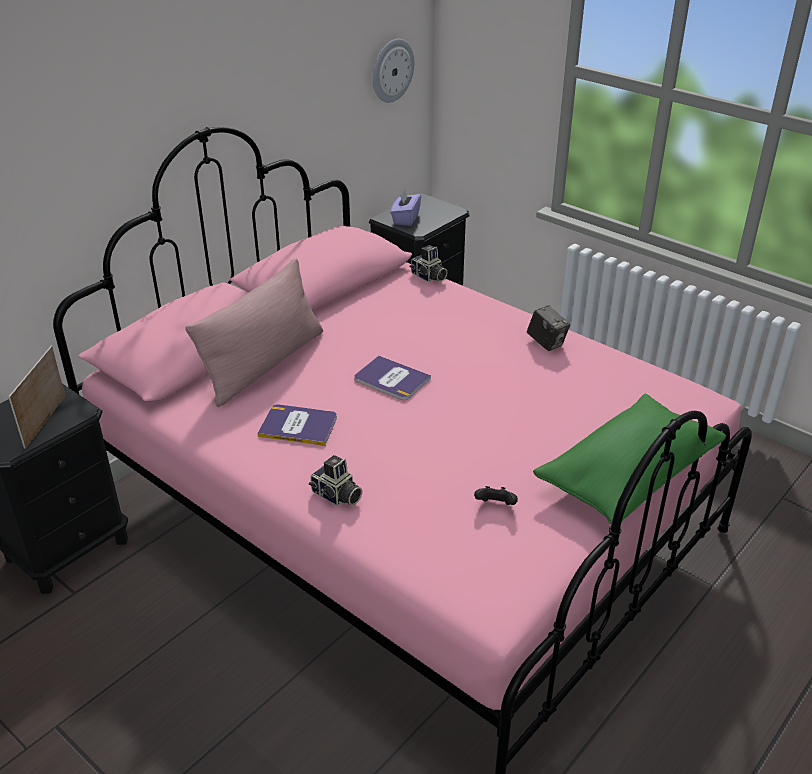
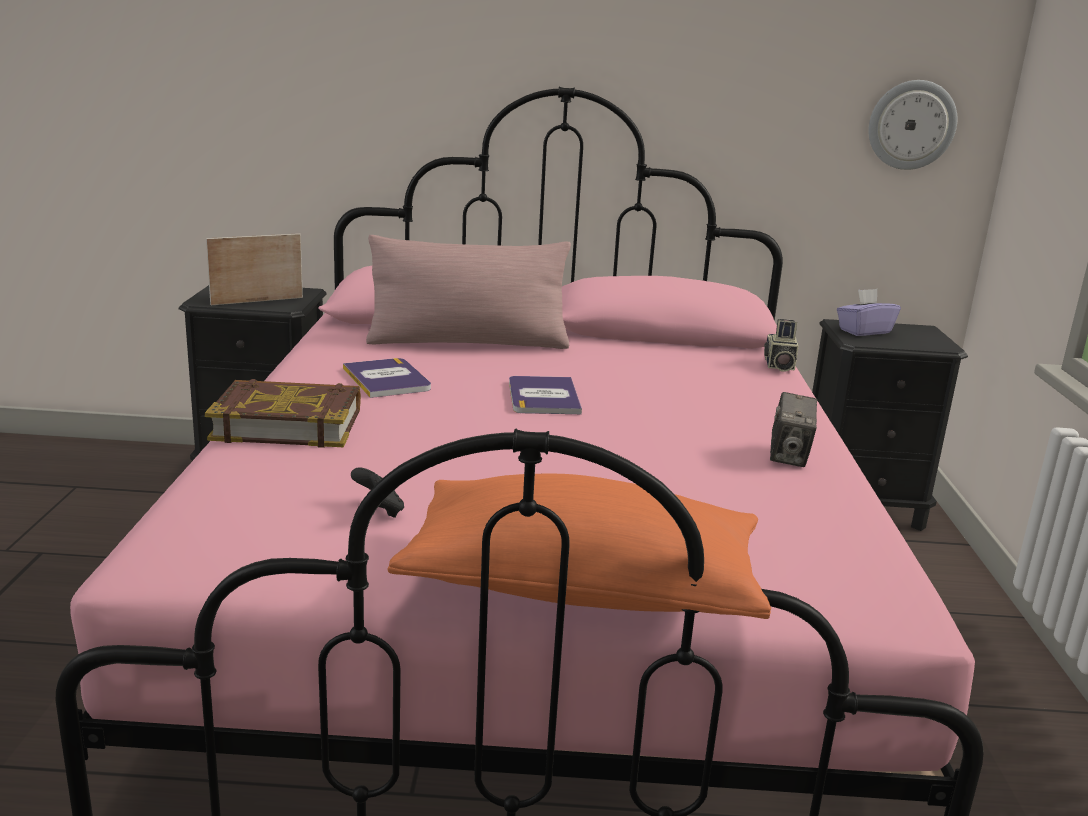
camera: 50 degrees right, 15 degrees down
(336, 496) = (288, 424): camera -> book
(627, 476) = (581, 588): green pillow -> orange pillow

